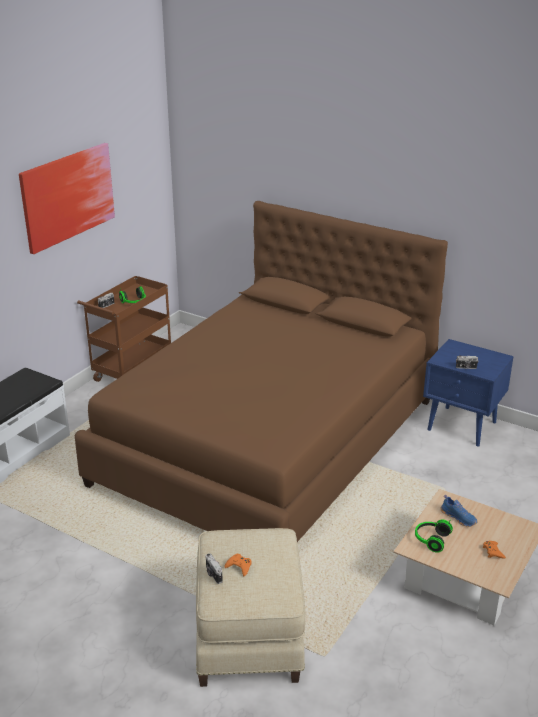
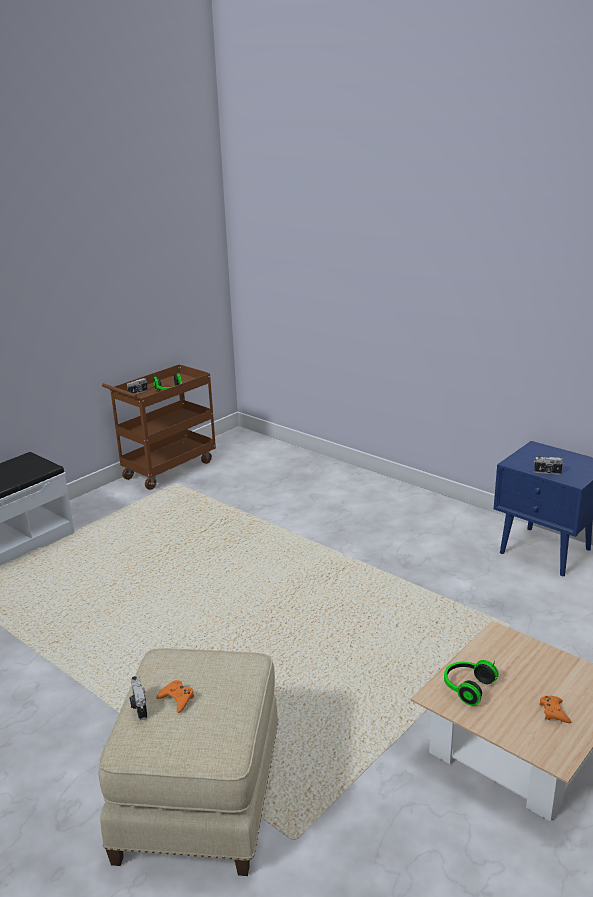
camera: 10 degrees right, 5 degrees down
(67, 196) = (90, 261): picture -> none
(270, 441) = (301, 553): brown bed -> none
(459, 517) = (512, 660): blue shoe -> none

